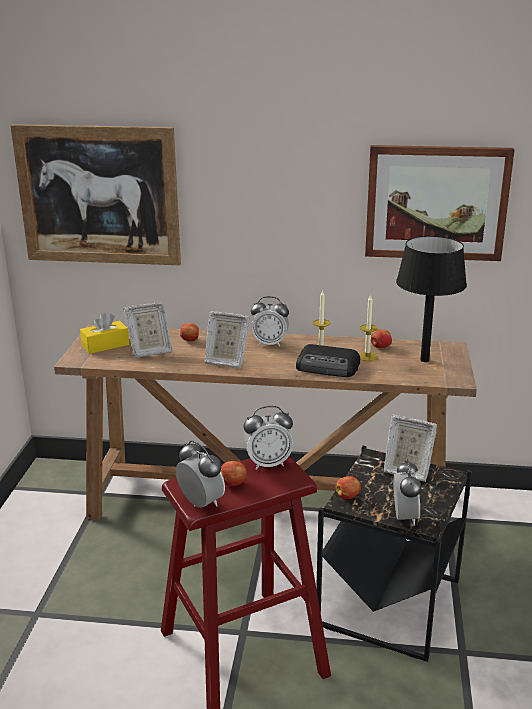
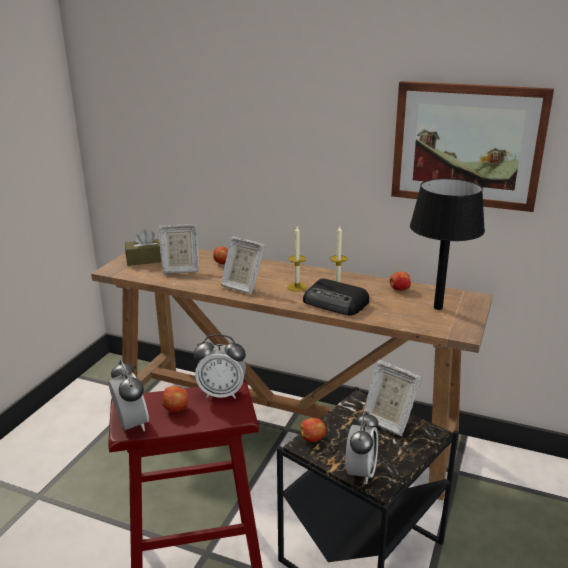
camera: 15 degrees right, 0 degrees up
(98, 195) = (154, 122): picture -> none
(105, 345) = (146, 259): yellow tissue box -> brown tissue box
(270, 343) = (293, 274): alarm clock -> none
(367, 356) = (380, 297): candle -> candle (297, 287)

